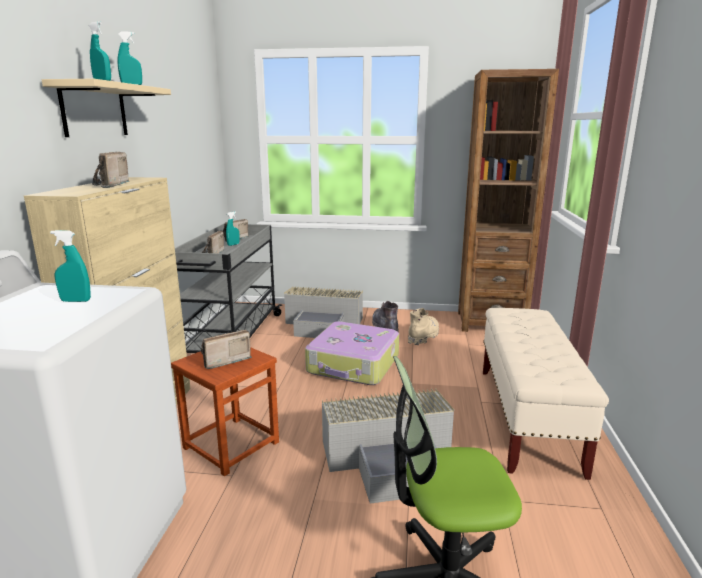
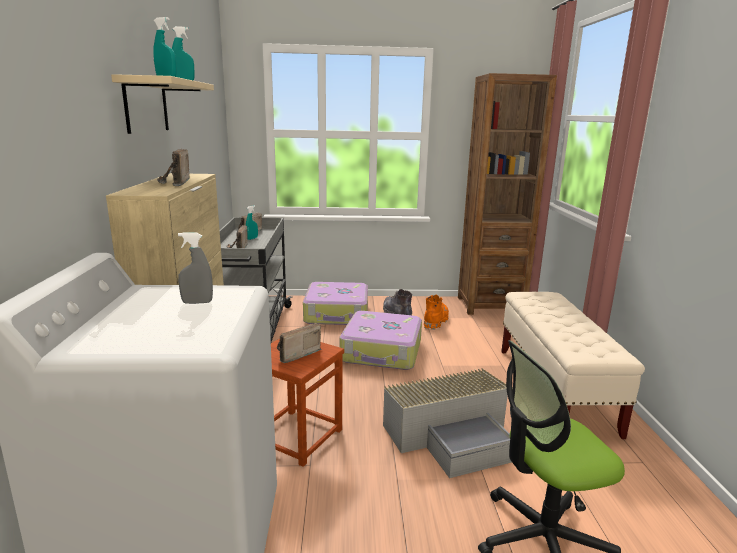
camera: 10 degrees left, 0 degrees up
(76, 301) = (197, 302): turquoise spray bottle -> grey spray bottle
(324, 324) = (337, 314): grey storage box -> suitcase
(423, 336) = (435, 321): beige boot -> orange boot

